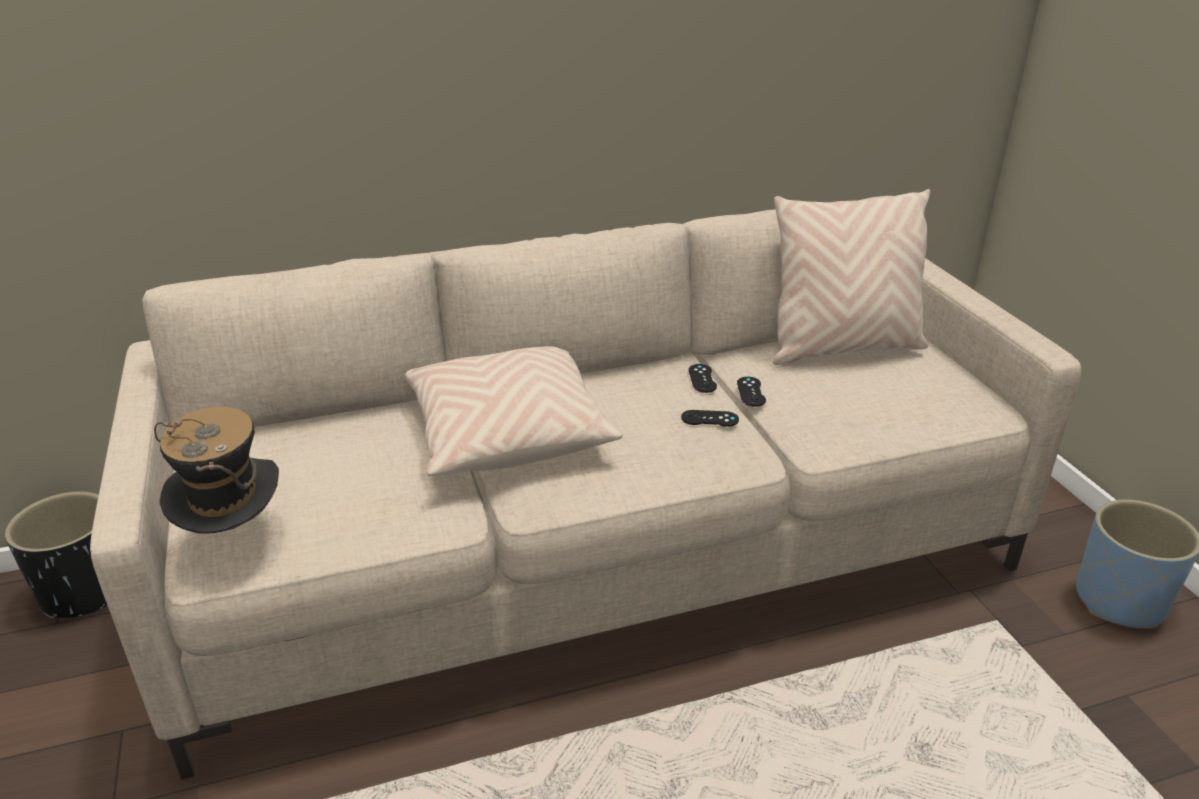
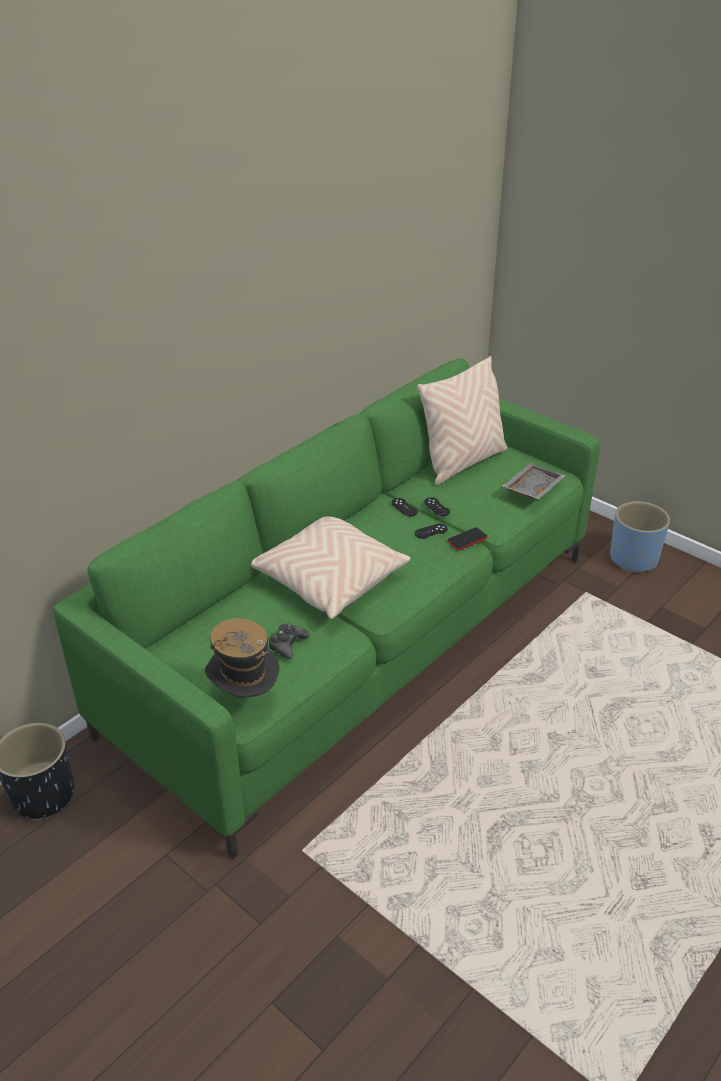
camera: 30 degrees left, 5 degrees up
(361, 493) = (287, 645): none -> black game controller
(599, 560) = (360, 640): beige sofa -> green sofa
(755, 446) = (467, 539): none -> phone
(923, 410) = (531, 488): none -> grey tray

